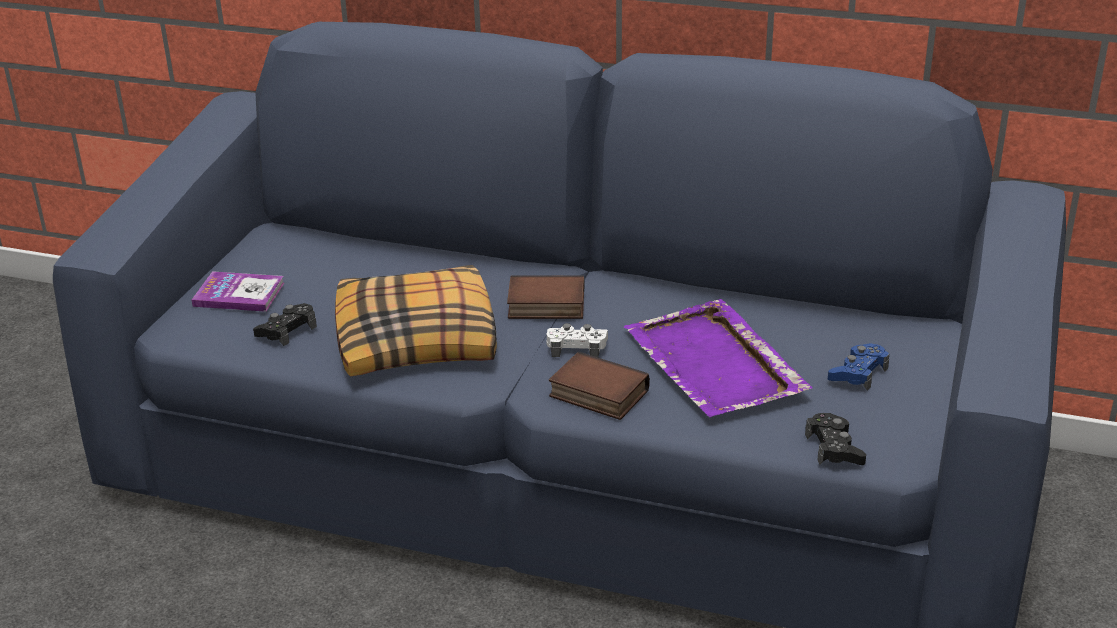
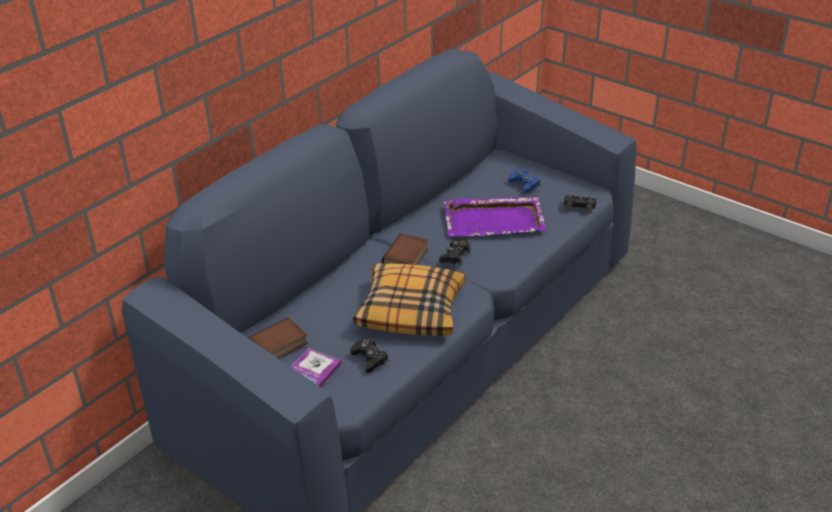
camera: 70 degrees left, 5 degrees up
(577, 347) = (455, 256): white game controller -> black game controller
(596, 394) = (503, 260): book -> book (278, 346)

